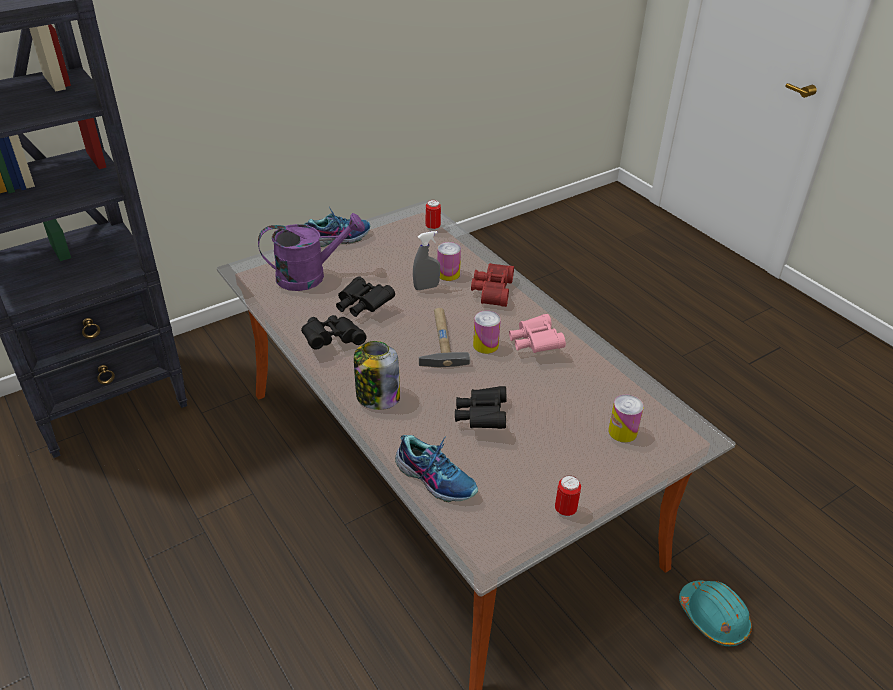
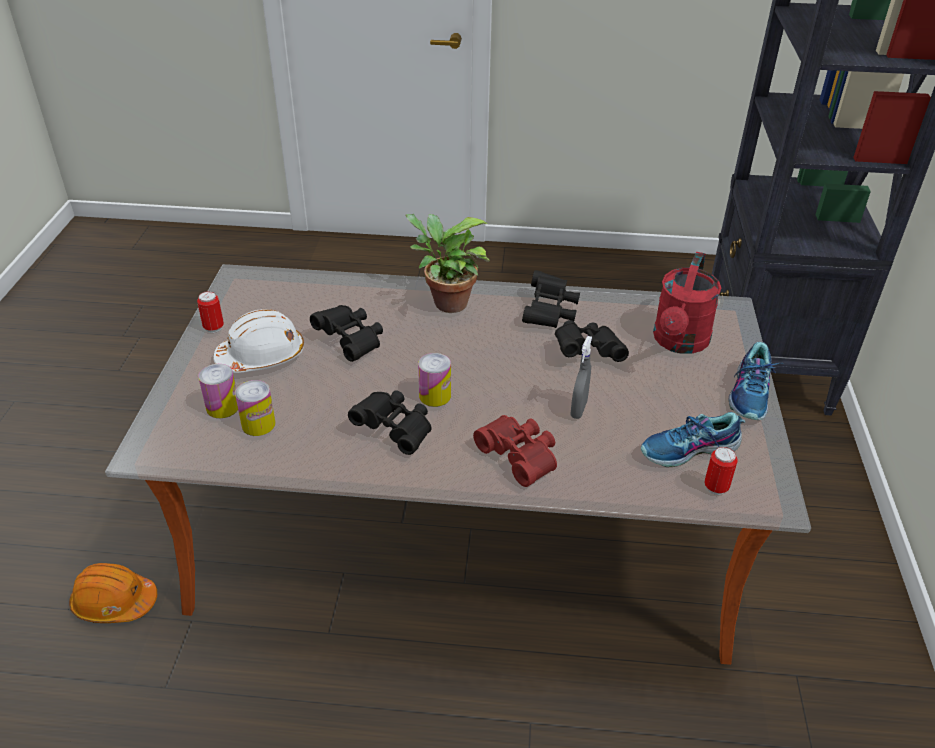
camera: 130 degrees right, 0 degrees up
(310, 276) = (679, 343): purple watering can -> red watering can
(377, 397) = (446, 303): jar -> potted plant
(436, 478) = (327, 289): shoe -> shoe (689, 450)
(440, 340) = (477, 372): hammer -> none
(448, 274) = (588, 440): can -> can (258, 424)
(535, 344) = (395, 430): pink binoculars -> black binoculars
(556, 452) = (262, 356): none -> white hard hat
(713, 618) = (114, 602): turquoise hard hat -> orange hard hat

